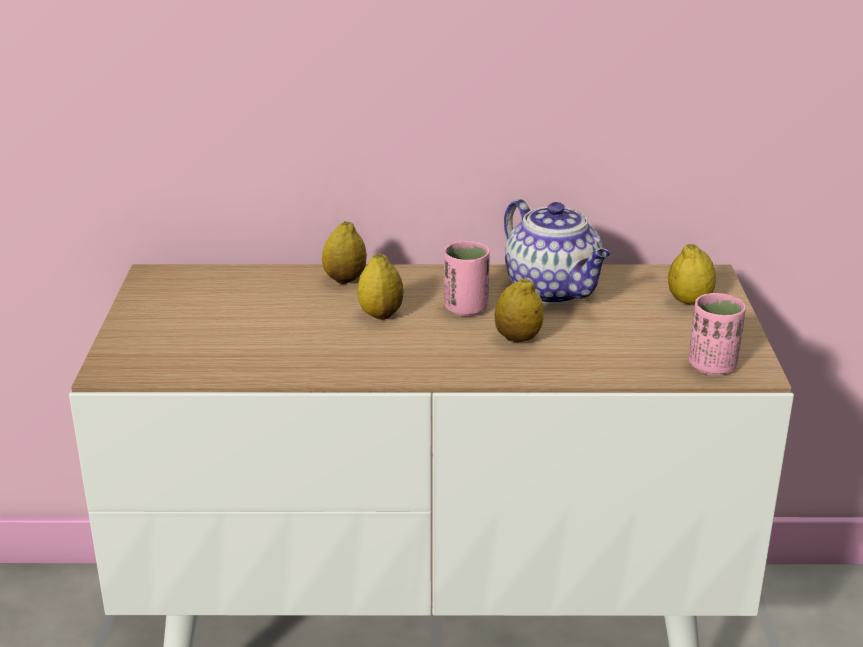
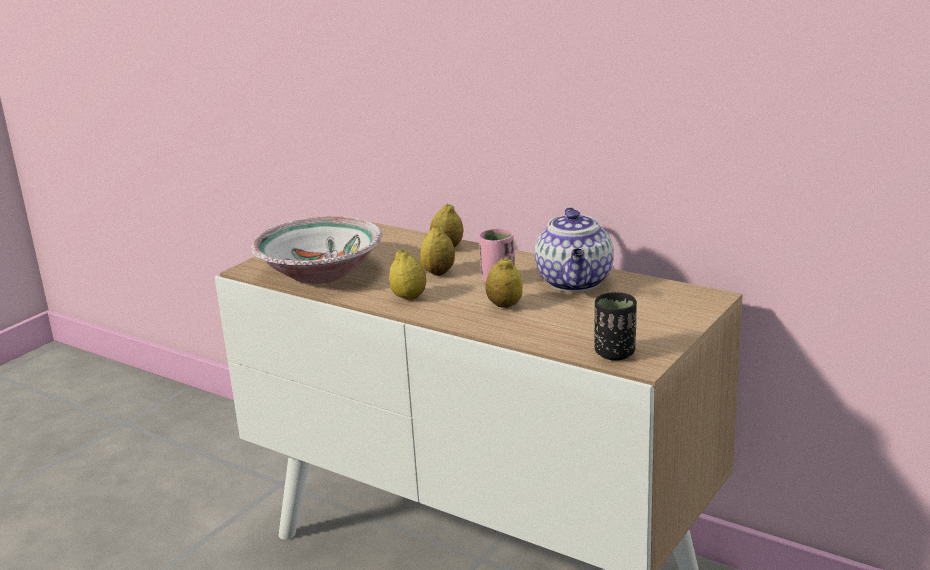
camera: 35 degrees right, 5 degrees down
(224, 352) = (319, 273): none -> bowl
(689, 301) = (665, 310): lemon -> lemon (409, 297)
(712, 366) = (615, 353): pink cup -> black cup

